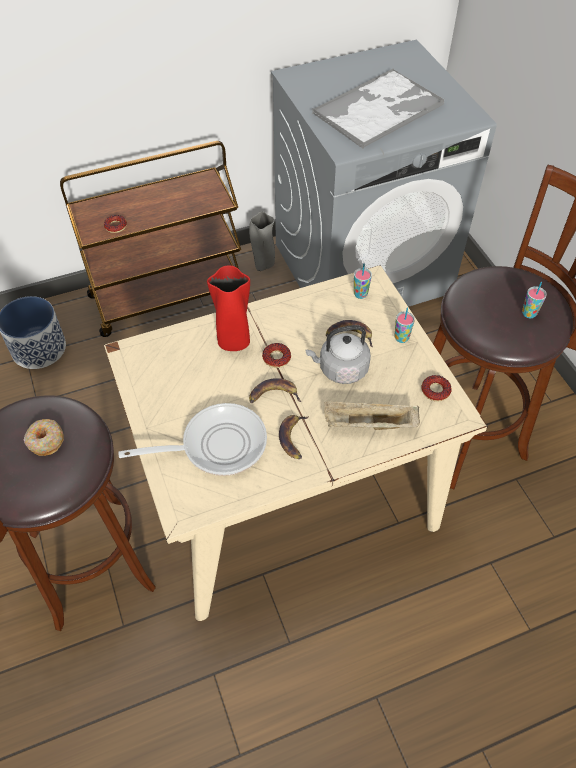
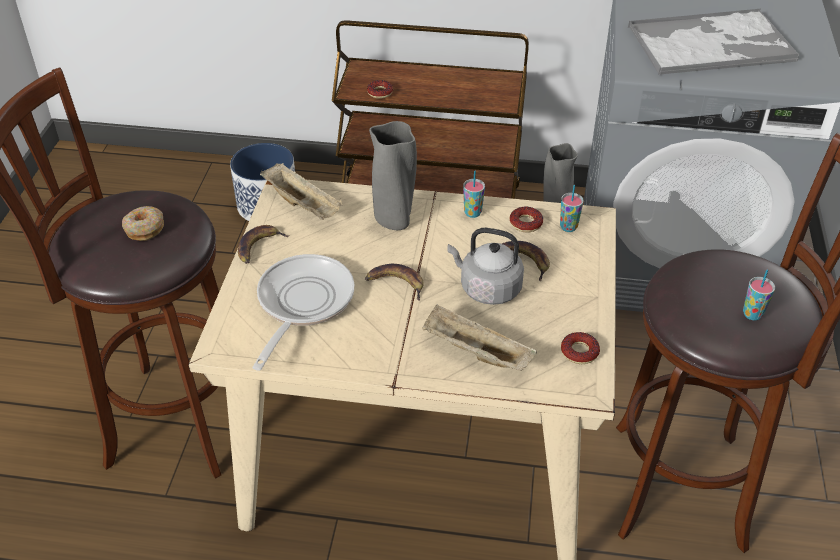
camera: 30 degrees right, 10 degrees down
(153, 359) = (303, 205): none -> beige tray
(216, 445) = (302, 304): frying pan -> frying pan turned 90 degrees counterclockwise
(234, 342) = (395, 221): red vase -> grey vase
(276, 358) = (426, 251): donut -> donut (525, 223)
(293, 438) = (384, 330): banana -> banana (259, 247)
(401, 338) = (581, 286): cup -> cup (472, 213)

